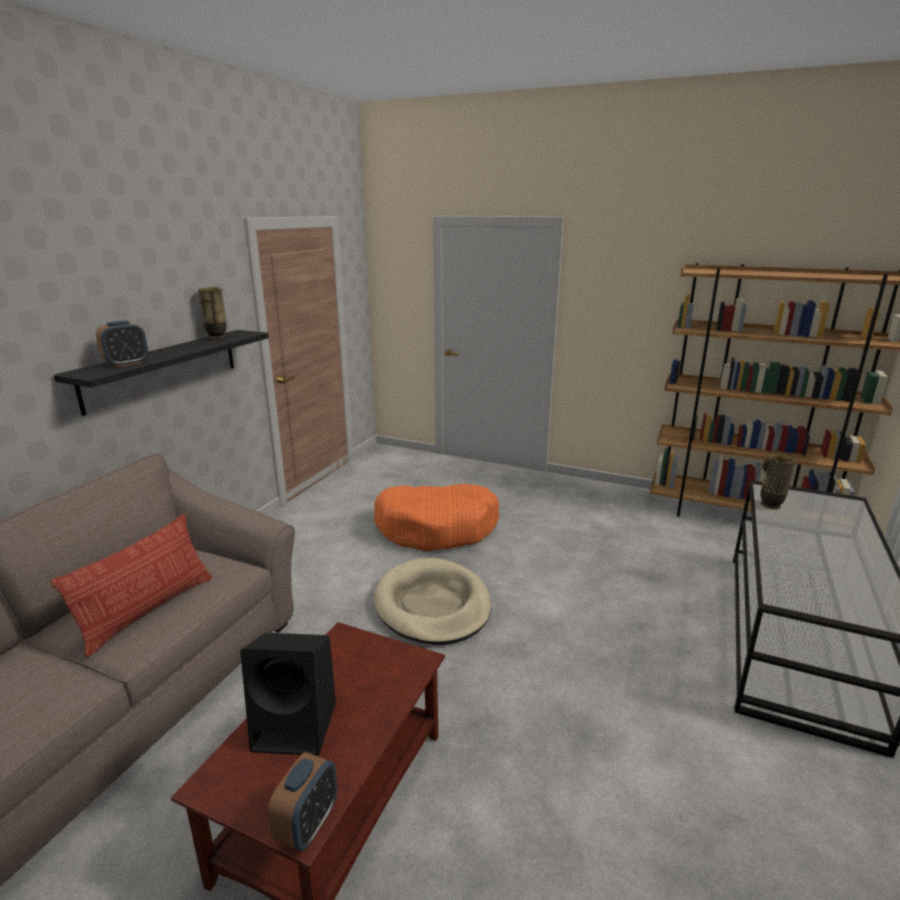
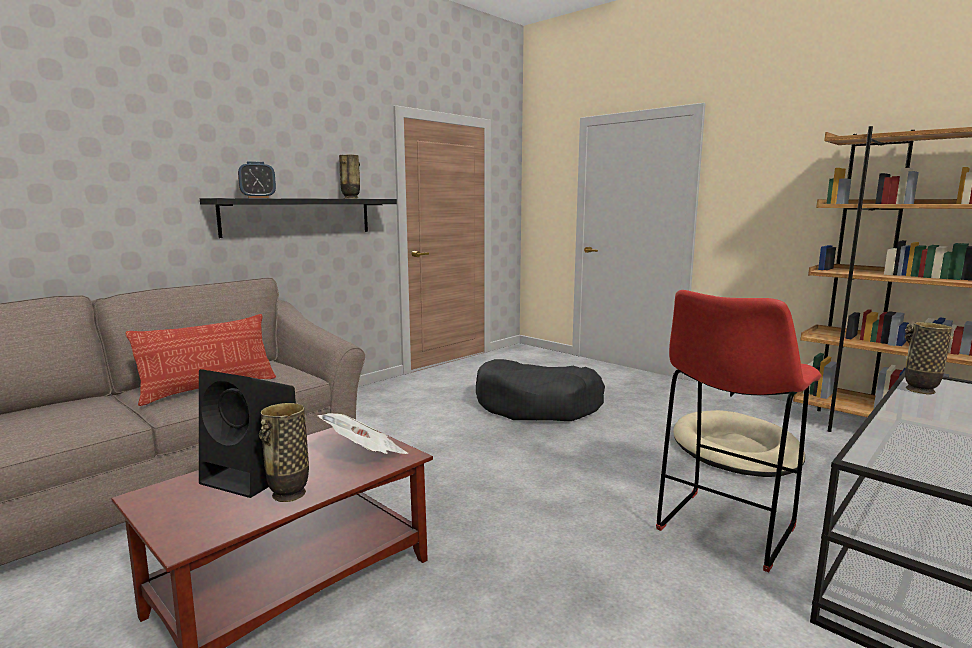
camera: 20 degrees right, 10 degrees down
(308, 824) = (194, 539): alarm clock -> none
(351, 740) = (288, 494): none -> vase
(384, 669) = (365, 455): none -> newspaper
(432, 605) = (493, 460): beige dog bed -> beige dog bed (735, 449)
(437, 528) = (537, 406): orange dog bed -> black dog bed
(647, 639) = (724, 530): none -> red stool

